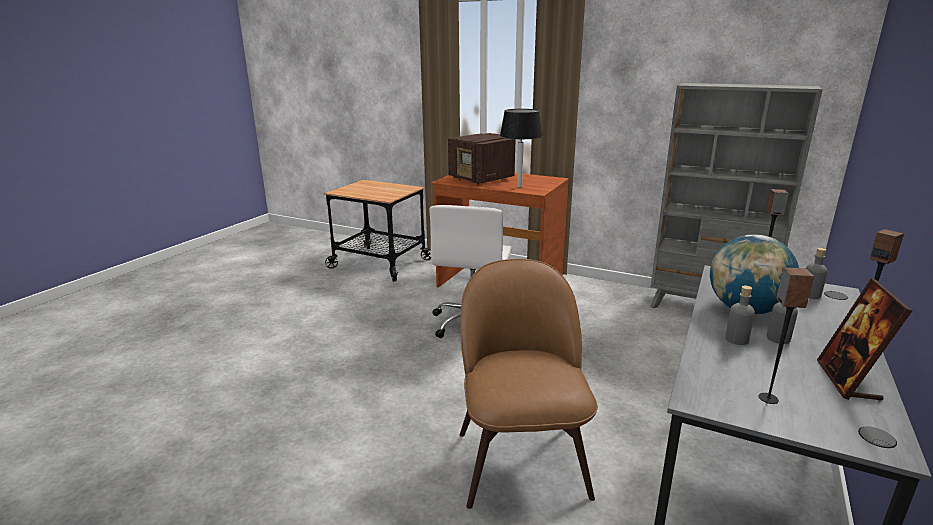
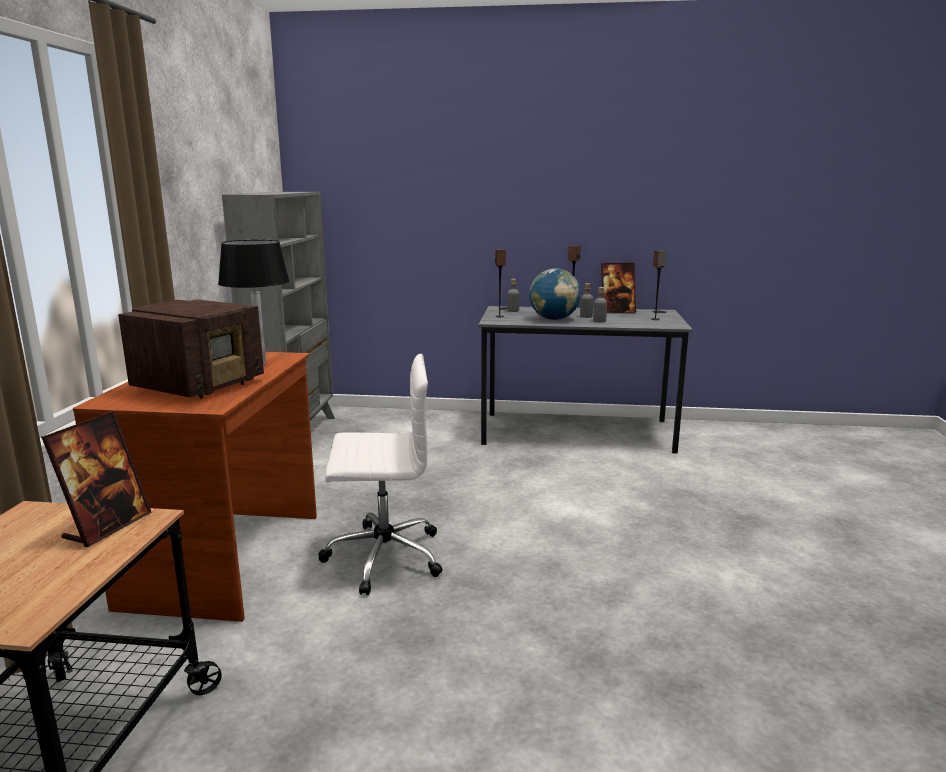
camera: 110 degrees left, 5 degrees down
(387, 195) = (107, 526): none -> picture frame
(520, 459) = (616, 494): brown chair -> none

